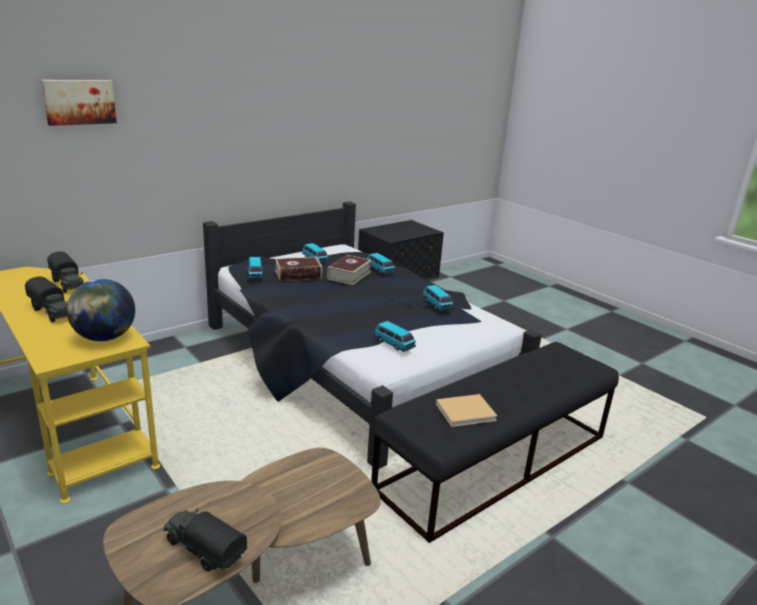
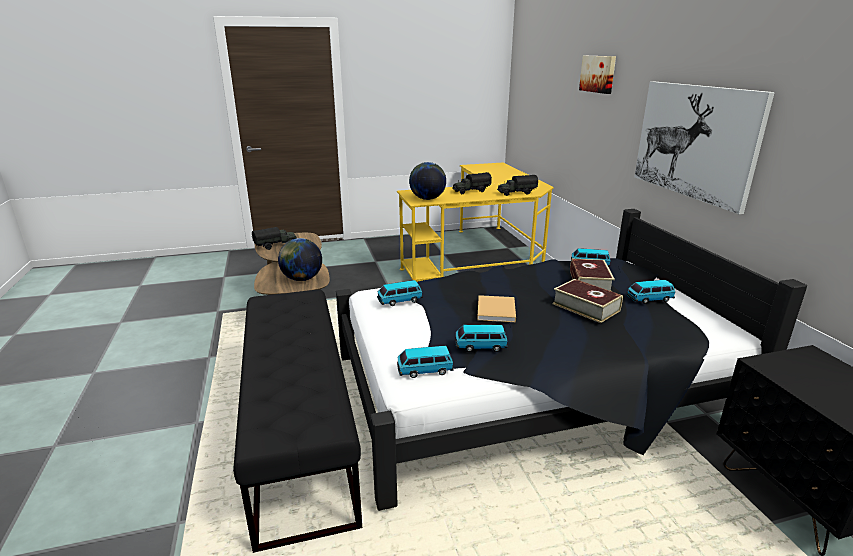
camera: 115 degrees right, 0 degrees up
(245, 145) = (694, 141): none -> picture
(315, 476) = (302, 279): none -> globe
(380, 270) = (612, 333): toy car -> toy car (424, 370)
(467, 412) = (282, 319): beige book -> beige book (496, 311)

